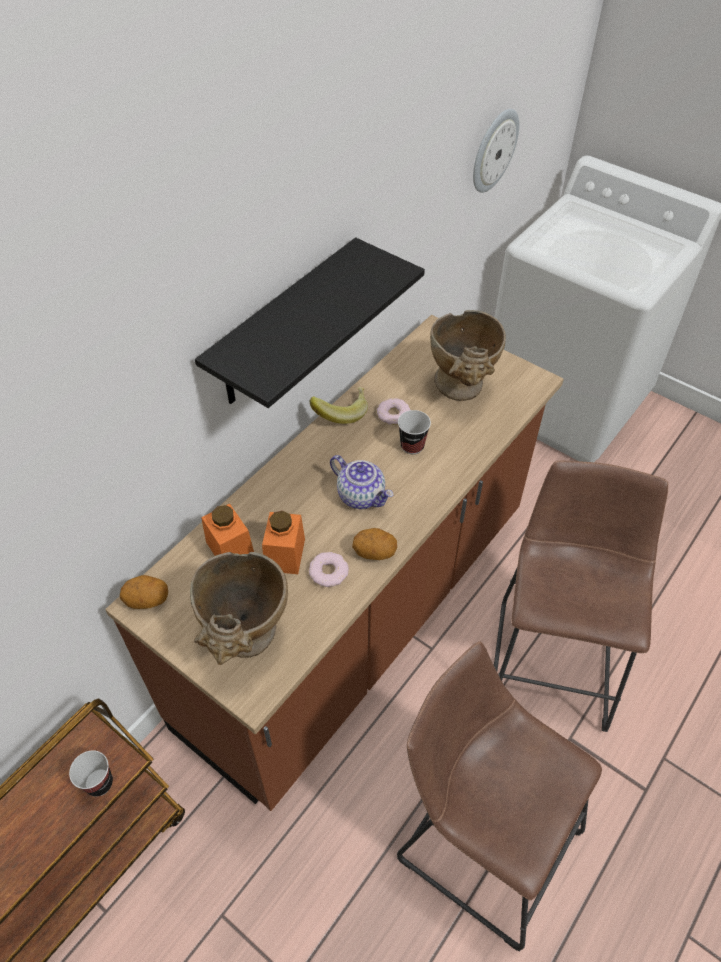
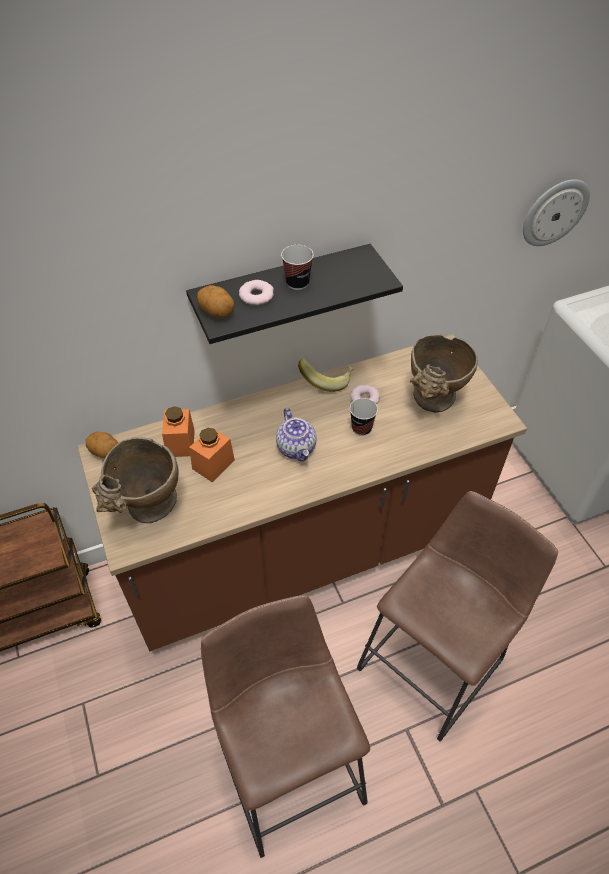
camera: 30 degrees right, 0 degrees up
(99, 783) = (28, 562): cup -> cup (297, 283)
(328, 572) = (234, 491): donut -> donut (256, 296)
(374, 553) = (276, 493): potato -> potato (217, 312)

